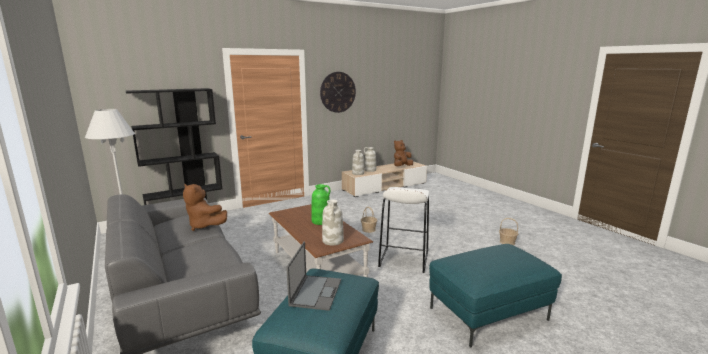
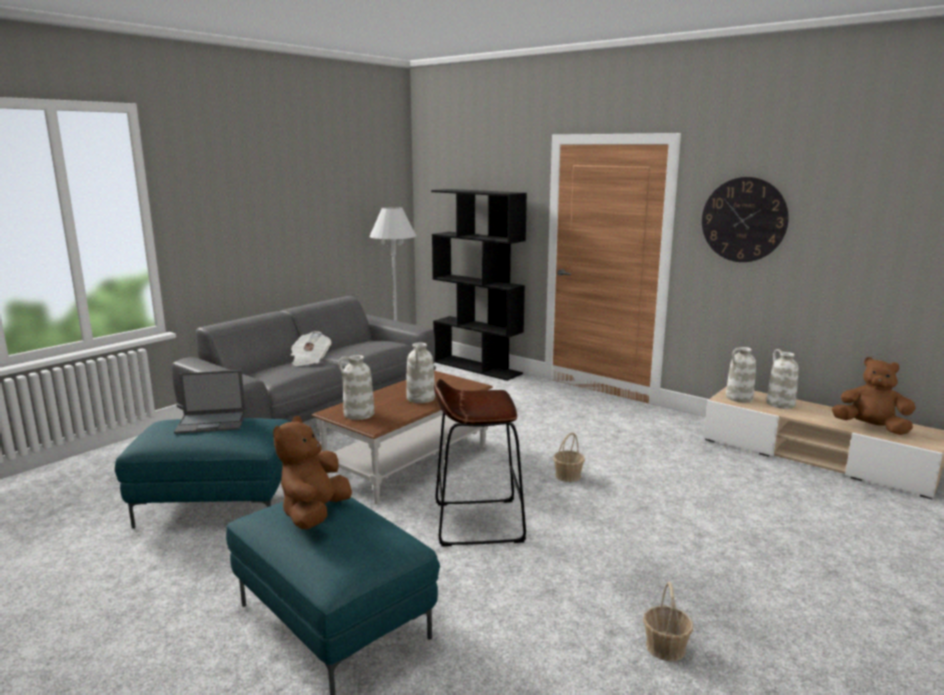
camera: 70 degrees right, 0 degrees up
(194, 245) = (309, 360): none -> newspaper
(204, 226) = (361, 352): brown plush toy -> brown plush toy (314, 514)
(321, 221) = (421, 398): green vase -> white vase
(403, 259) = (478, 522): white stool -> brown stool

